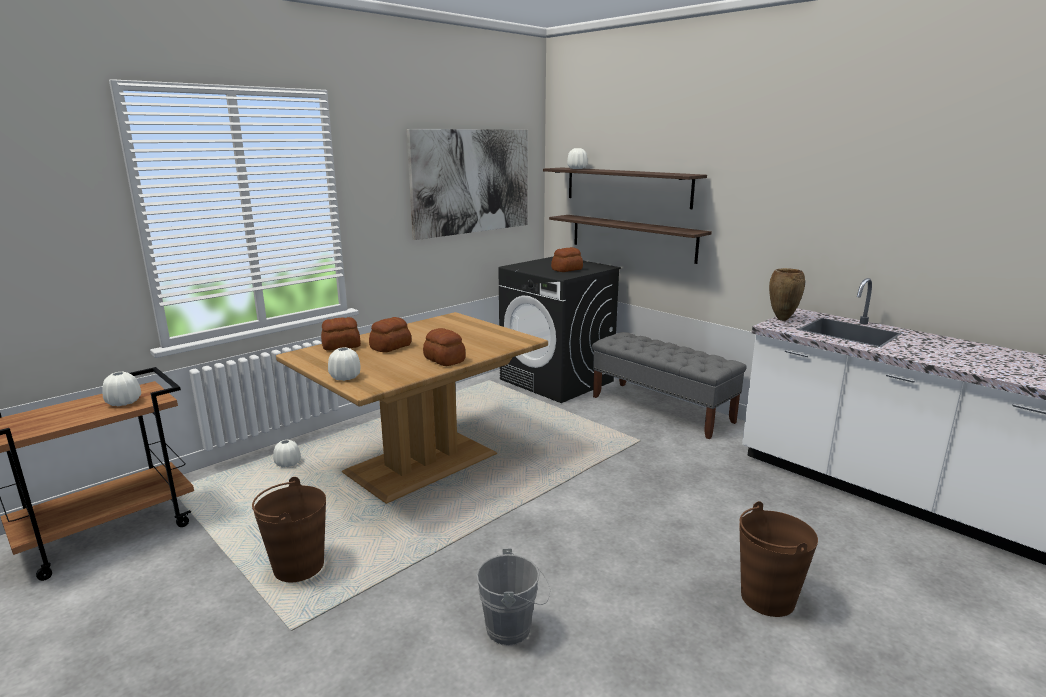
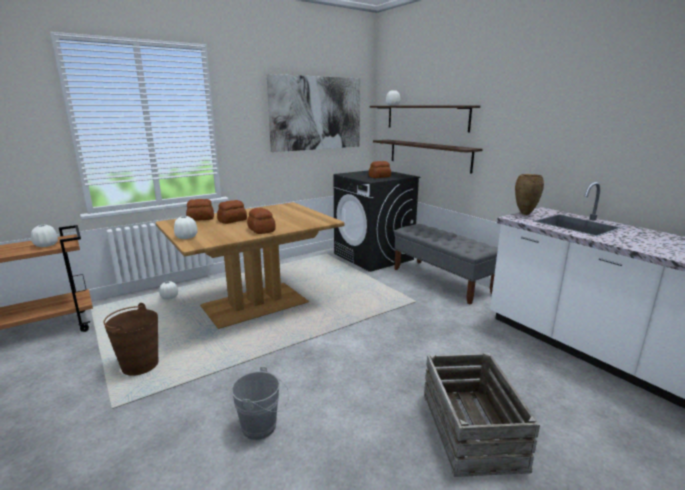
camera: 10 degrees right, 0 degrees up
(766, 598) = (470, 430): brown bucket -> crate

